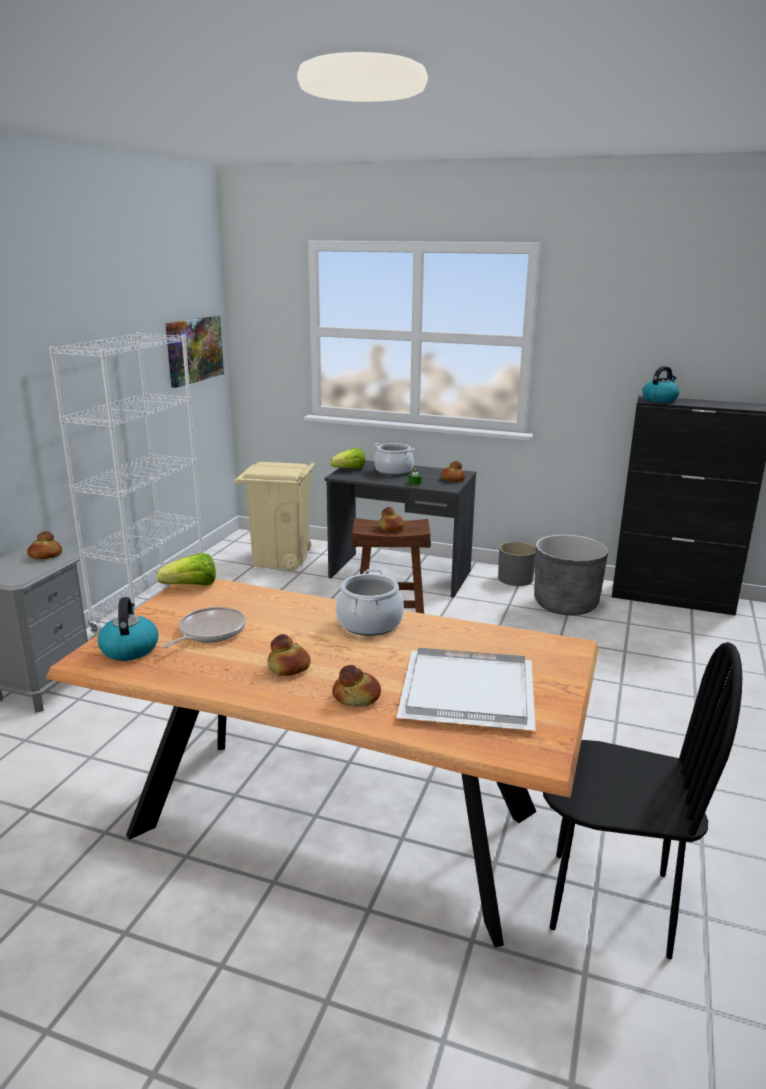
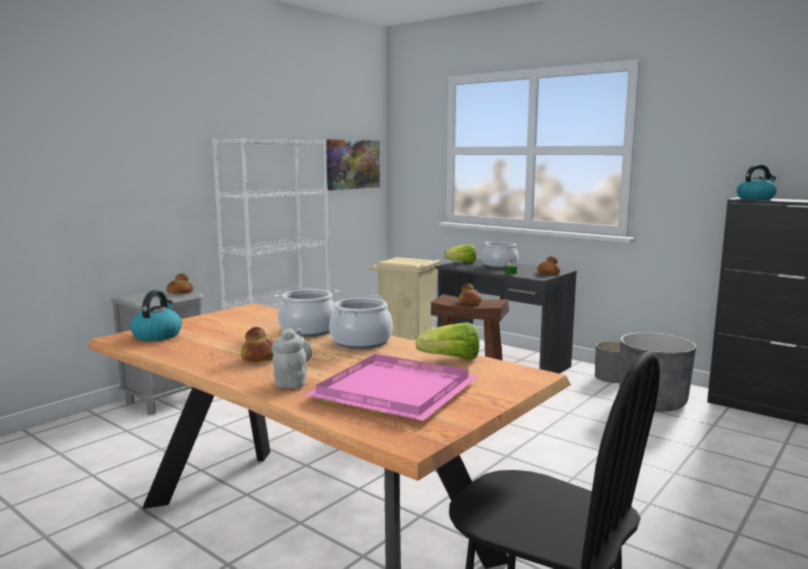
camera: 20 degrees right, 10 degrees down
(191, 586) = (248, 309): lettuce -> lettuce (451, 359)
(209, 632) = (227, 333): frying pan -> none
(296, 613) = (308, 330): none -> cooking pot
(357, 697) = (292, 381): bread -> grey teapot
(470, 691) = (398, 391): white tray -> pink tray

